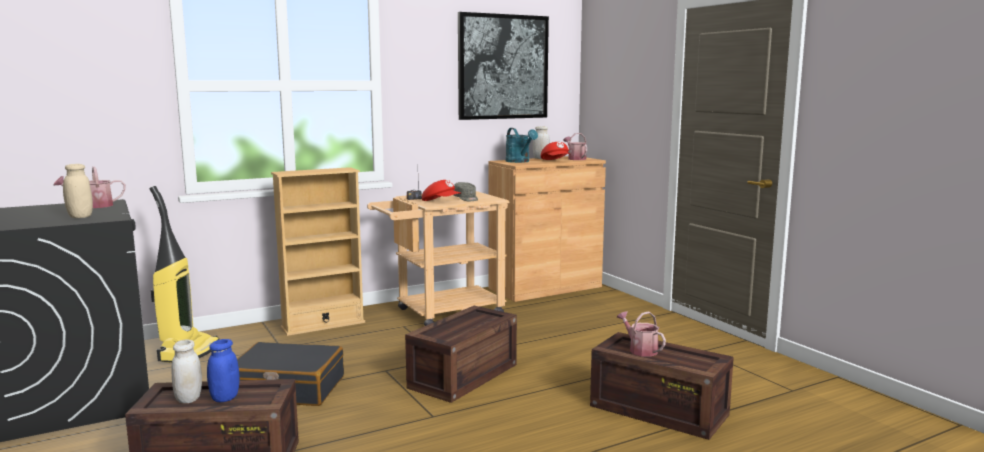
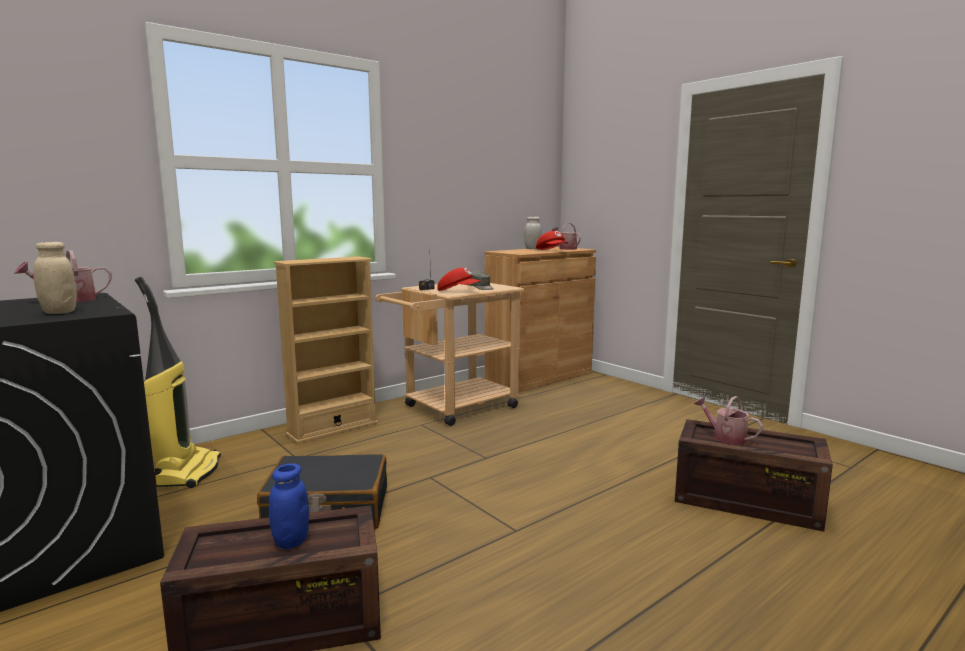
camera: 10 degrees left, 0 degrees up
(189, 399) = (242, 547): white jar -> none
(463, 375) = (518, 476): crate -> none
(503, 67) = (496, 156): picture -> none
(520, 161) = (517, 251): turquoise watering can -> none

